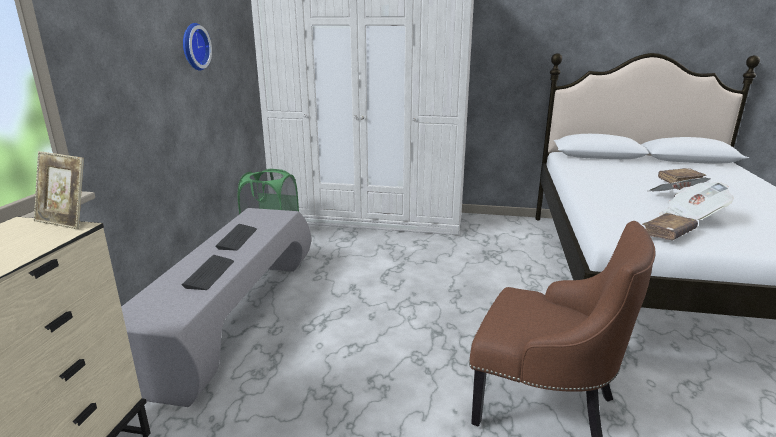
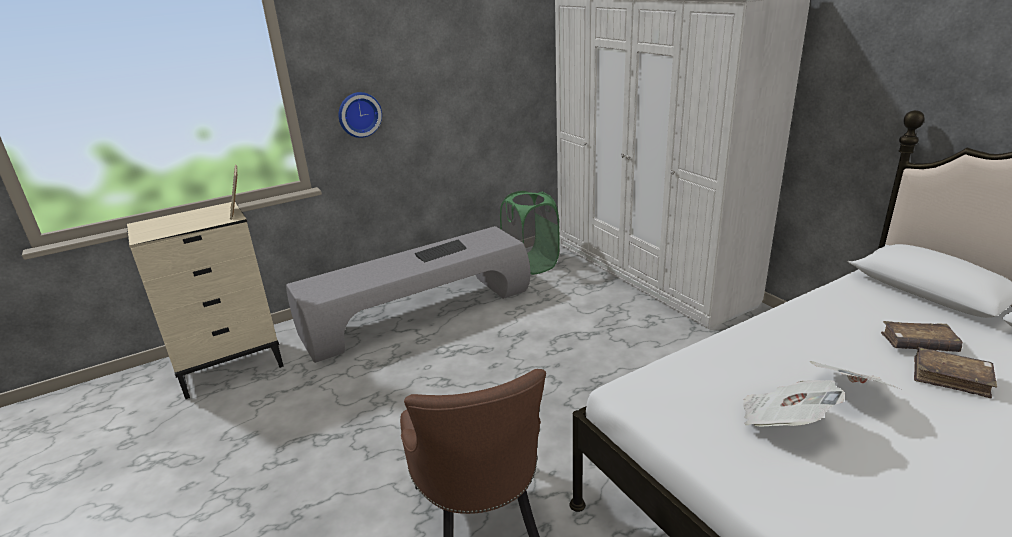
camera: 50 degrees right, 5 degrees up
(193, 47) = (465, 70): wall clock -> wall clock (359, 114)
(209, 274) = (381, 274): keyboard -> none
(668, 233) = (691, 419): brown book -> brown book (918, 344)

